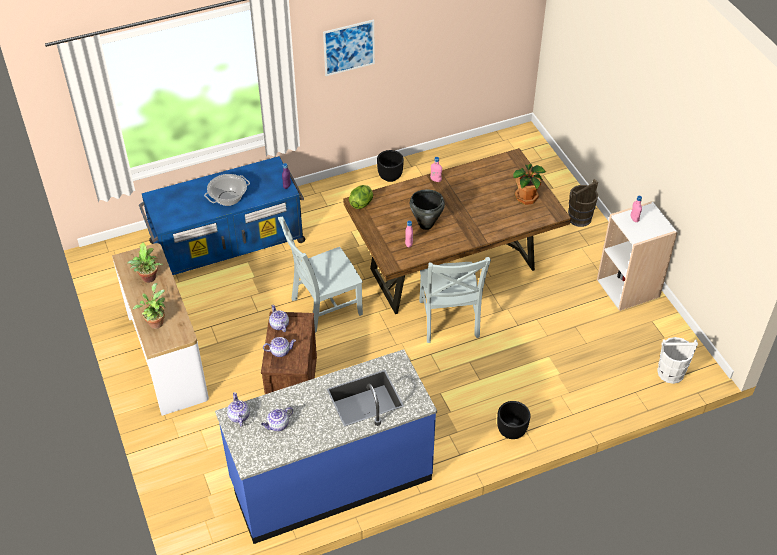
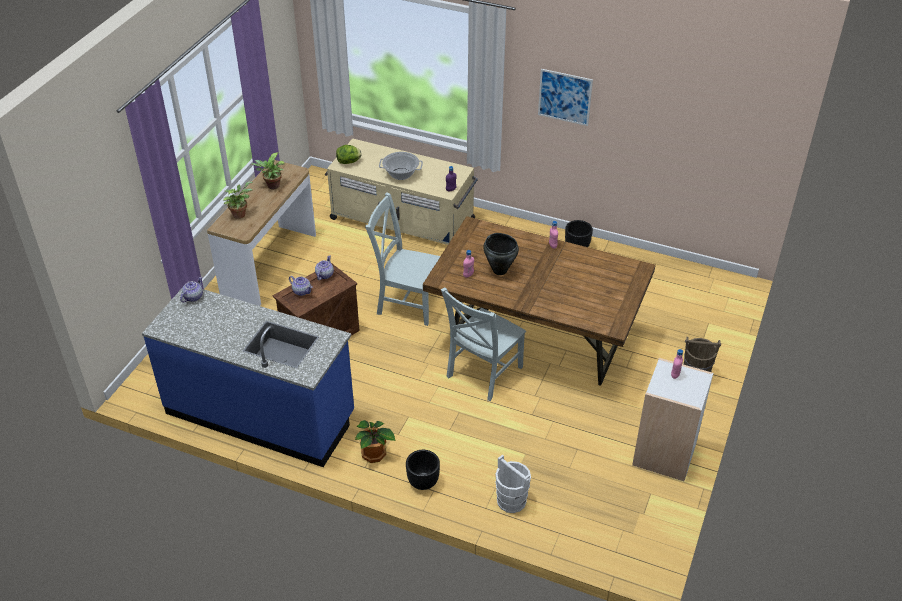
camera: 45 degrees right, 5 degrees down
(228, 242) = (403, 219): blue cabinet -> beige cabinet
(278, 425) = (206, 319): teapot -> none
(361, 203) = (474, 227): lettuce -> lettuce (349, 162)
(527, 197) = (608, 303): potted plant -> potted plant (374, 455)
(671, 372) = (611, 543): white bucket -> white bucket (511, 501)

